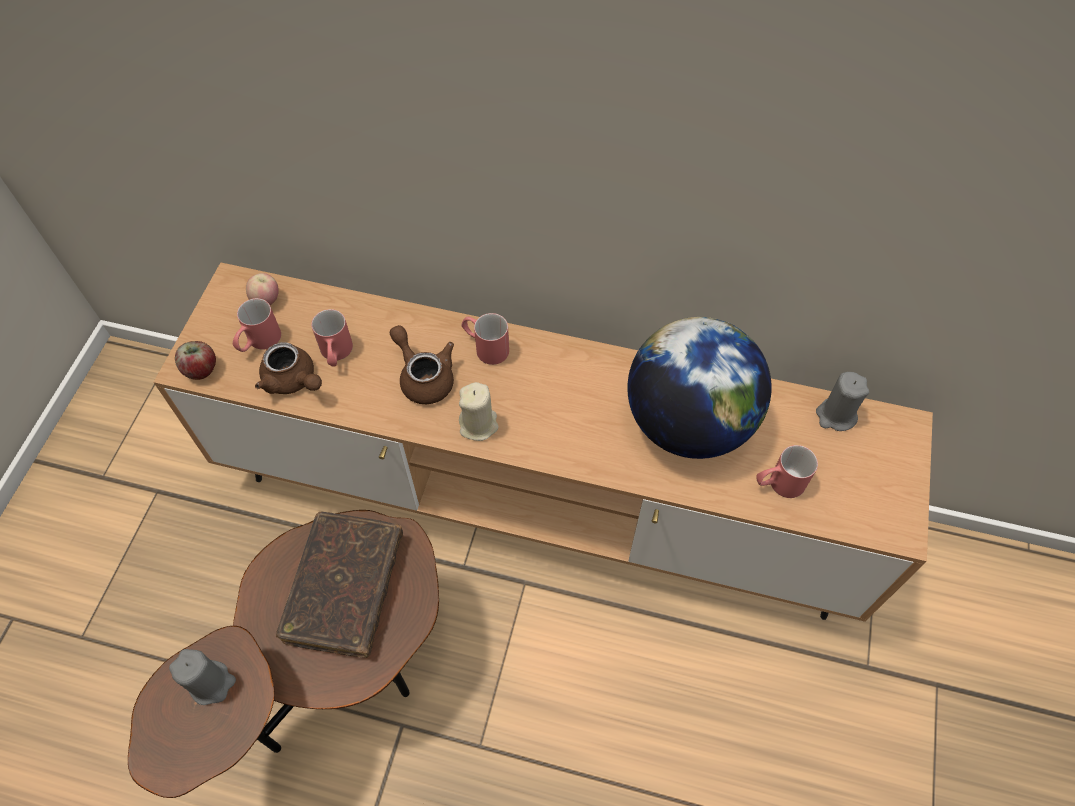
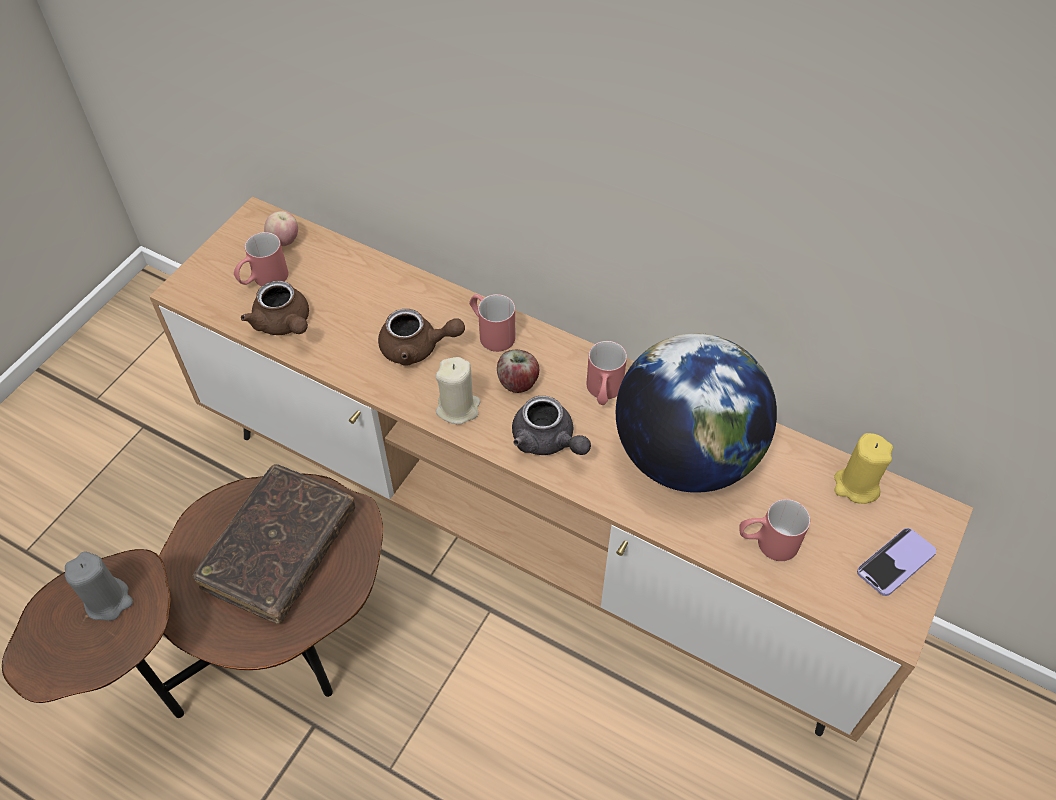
camera: 15 degrees right, 5 degrees down
(201, 369) = (199, 294): apple -> apple (518, 382)
(336, 354) = (336, 308): red mug -> red mug (603, 393)
(424, 377) = (417, 348): brown teapot -> brown teapot turned 120 degrees clockwise
(567, 437) = (548, 441): none -> grey teapot
(835, 415) = (856, 485): grey candle -> yellow candle
(886, 475) = (895, 563): none -> phone

